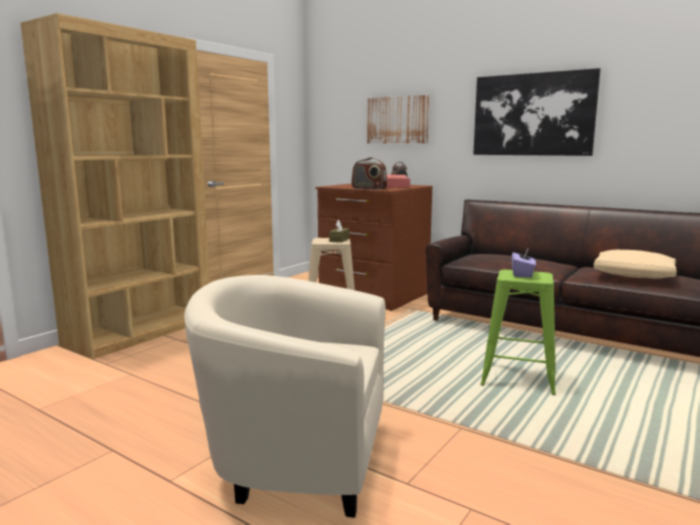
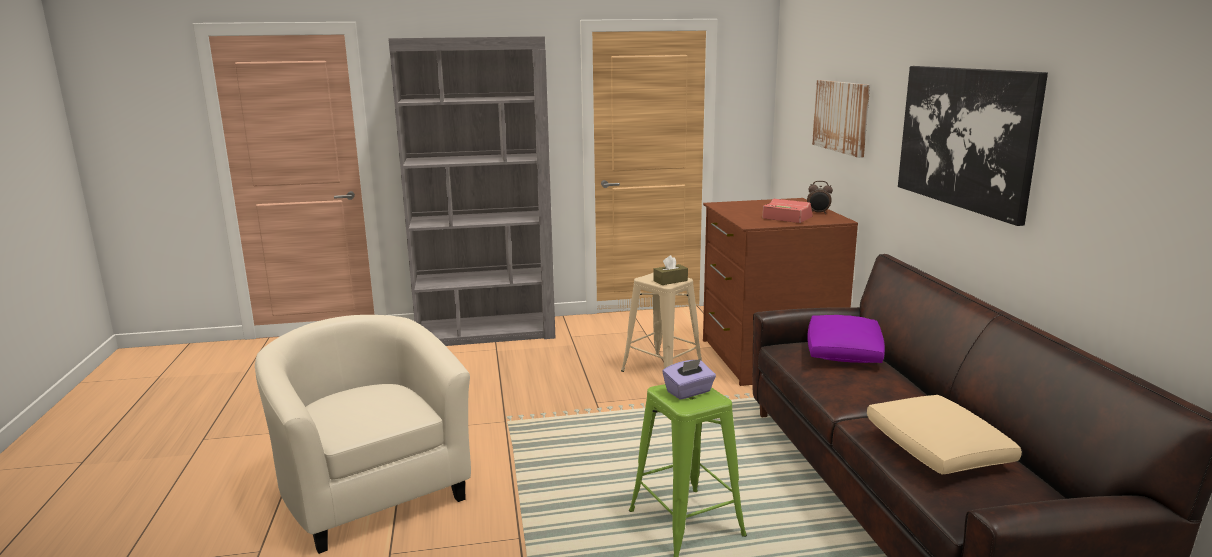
camera: 45 degrees right, 5 degrees up
(141, 332) = (486, 333): brown bookcase -> grey bookcase
(369, 188) = (738, 218): radio -> none
(495, 256) = (844, 352): none -> purple pillow

